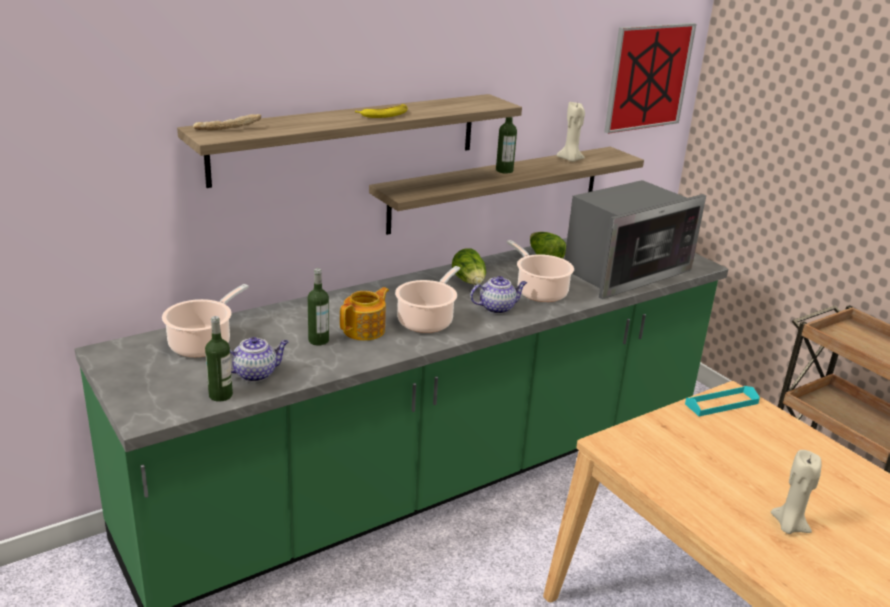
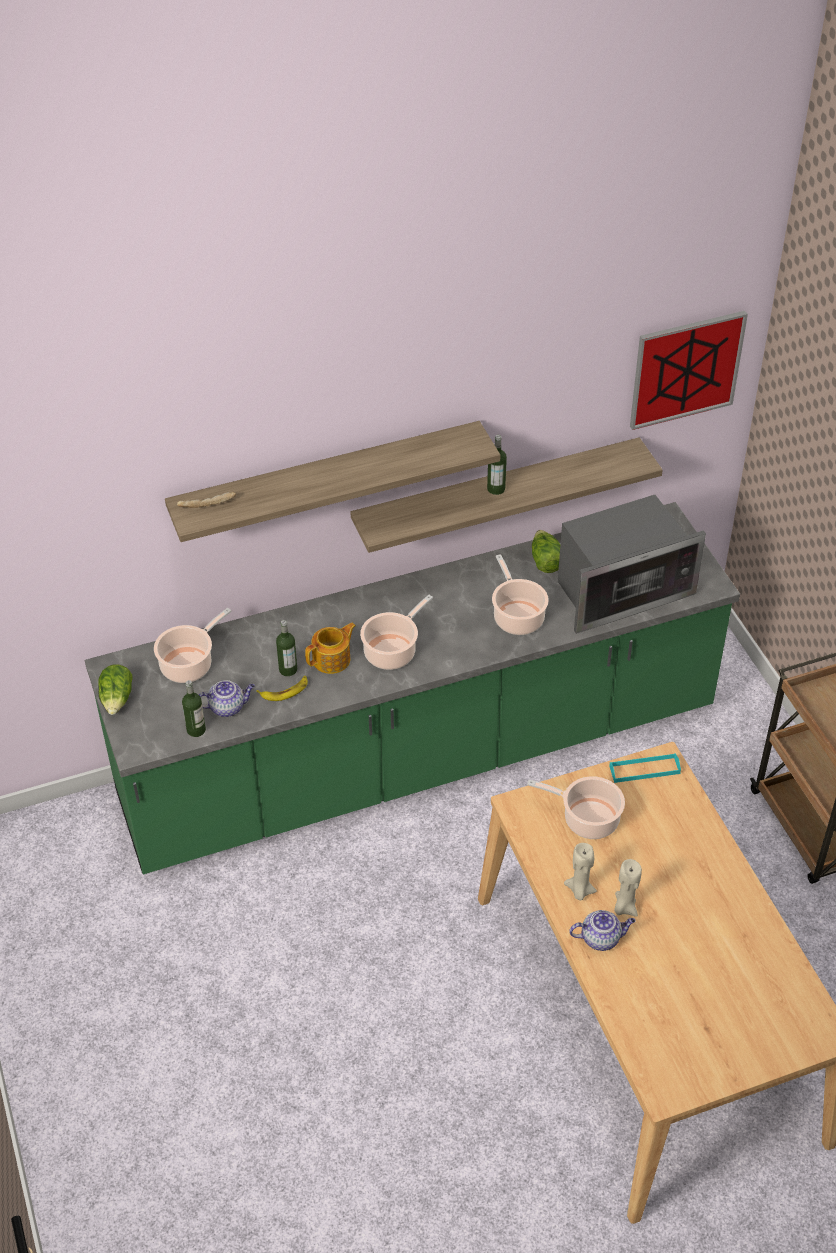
camera: 15 degrees right, 20 degrees up
(385, 114) = (355, 474): banana -> banana (285, 691)
(470, 282) = (453, 595): lettuce -> lettuce (117, 699)
(497, 308) = (466, 638): teapot -> teapot (601, 938)
(570, 160) = (577, 468): beige candle -> beige candle (579, 890)
(691, 449) = (587, 819): none -> cooking pot

